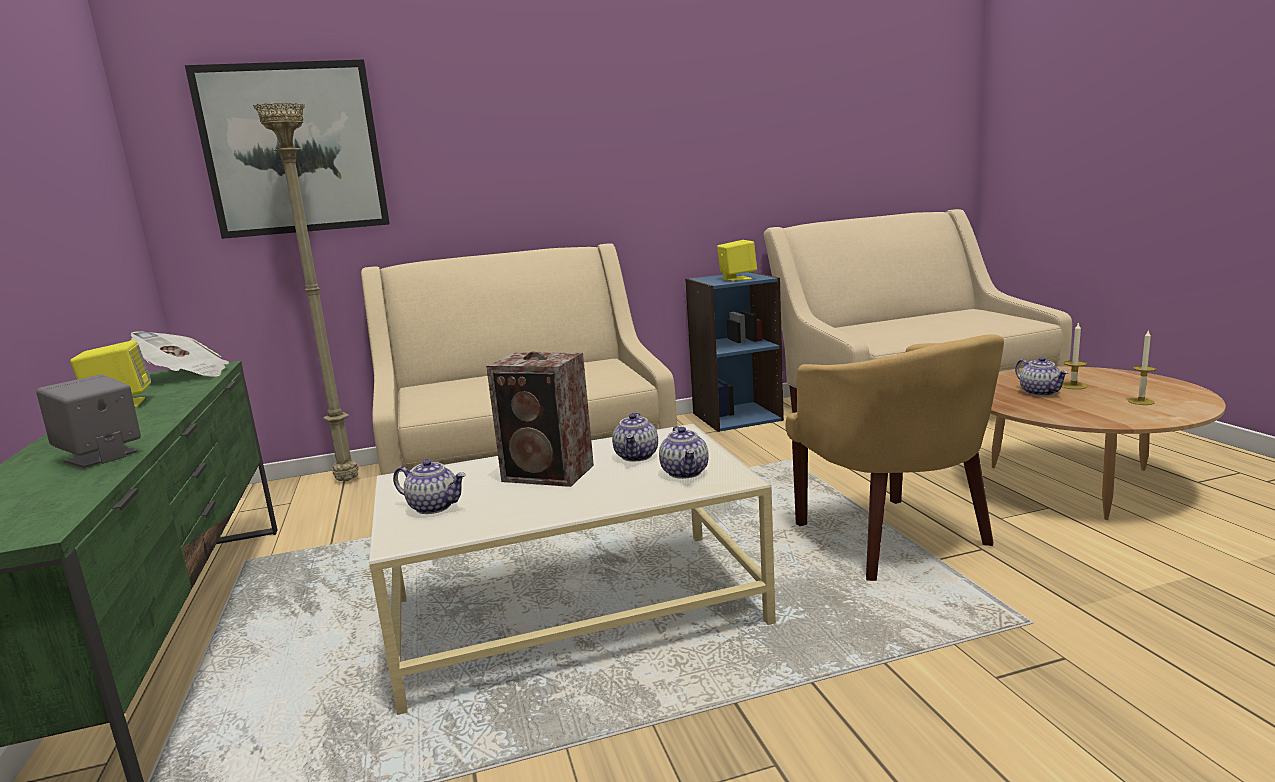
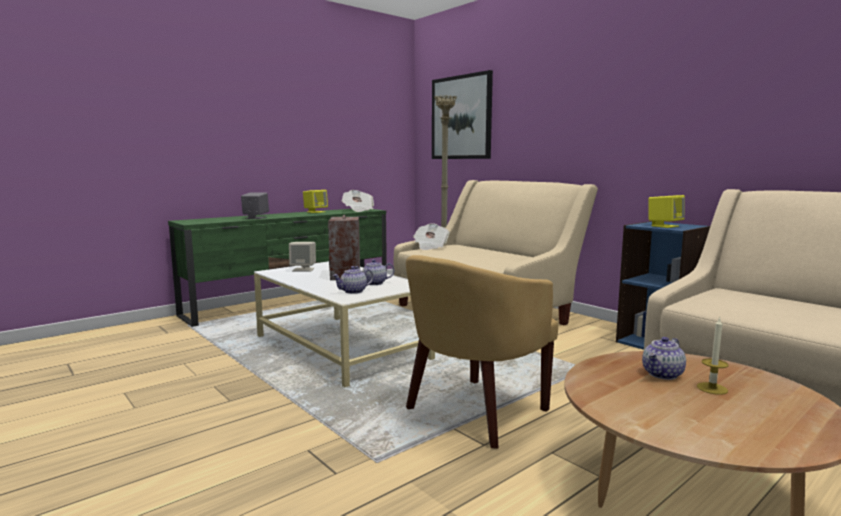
camera: 65 degrees right, 5 degrees down
(417, 399) = (430, 247): none -> newspaper
(434, 506) = (303, 269): teapot -> beige speaker
(1141, 401) = (686, 416): candle -> none

